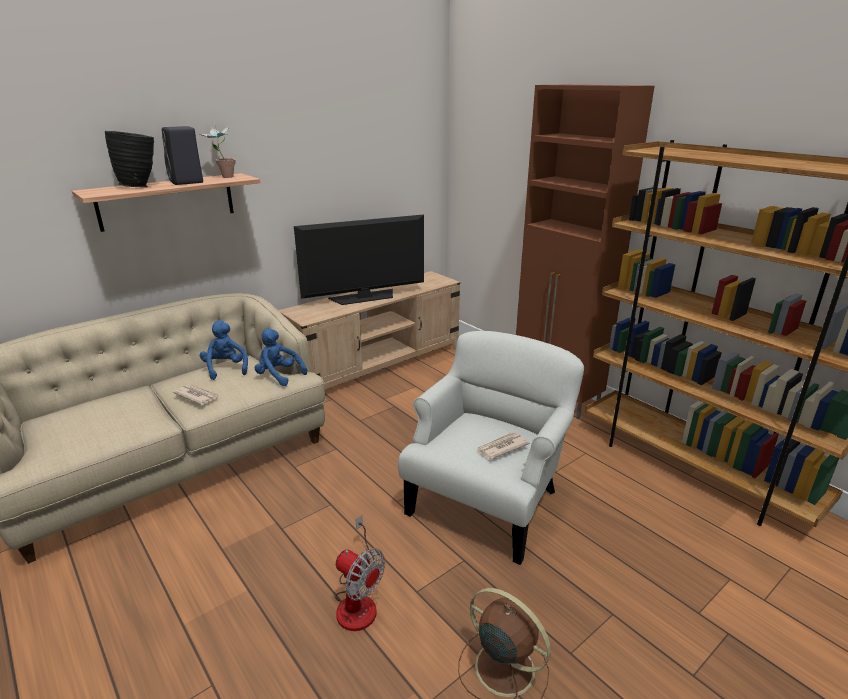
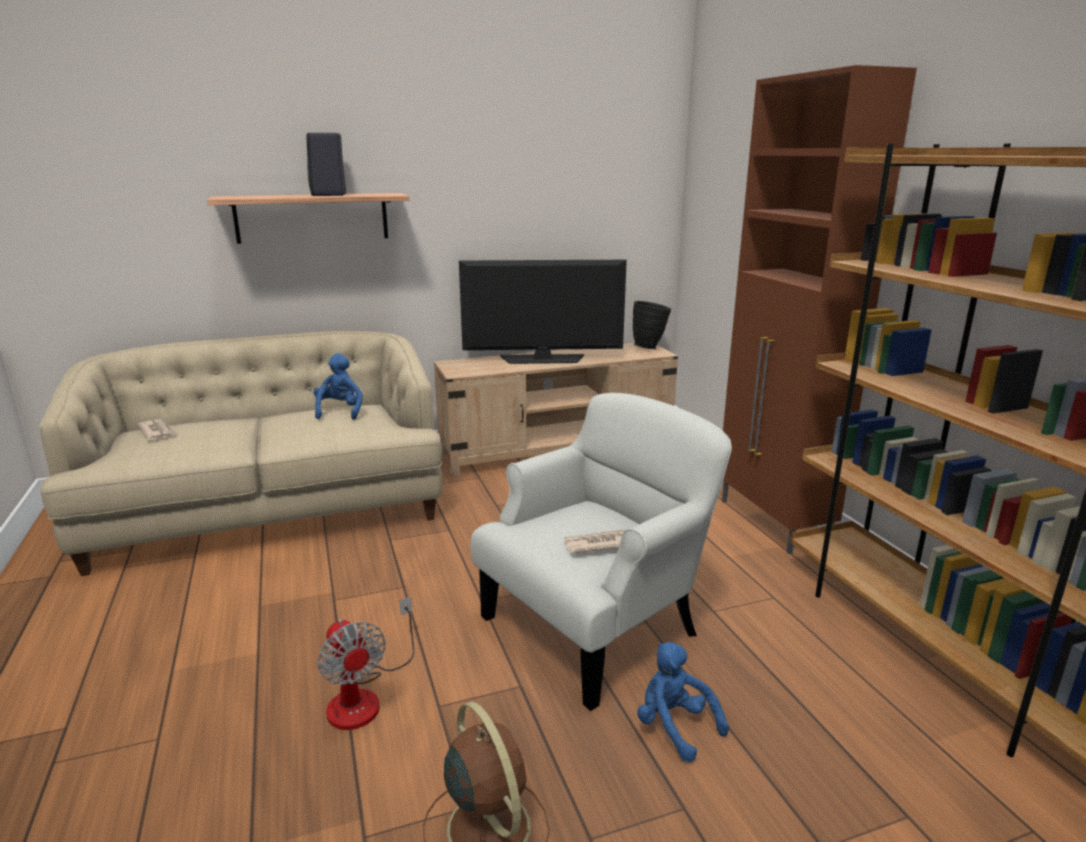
camera: 20 degrees right, 5 degrees down
(140, 187) = (277, 196): black vase -> black vase (650, 347)
(197, 396) = (290, 431): newspaper -> newspaper (157, 432)
(223, 177) = (374, 194): potted plant -> none
(278, 376) = (391, 426): blue plush toy -> blue plush toy (674, 726)

